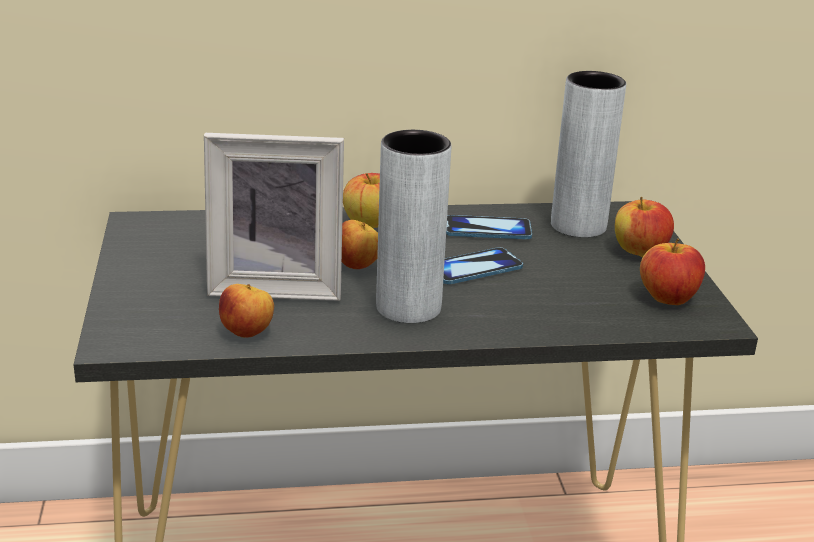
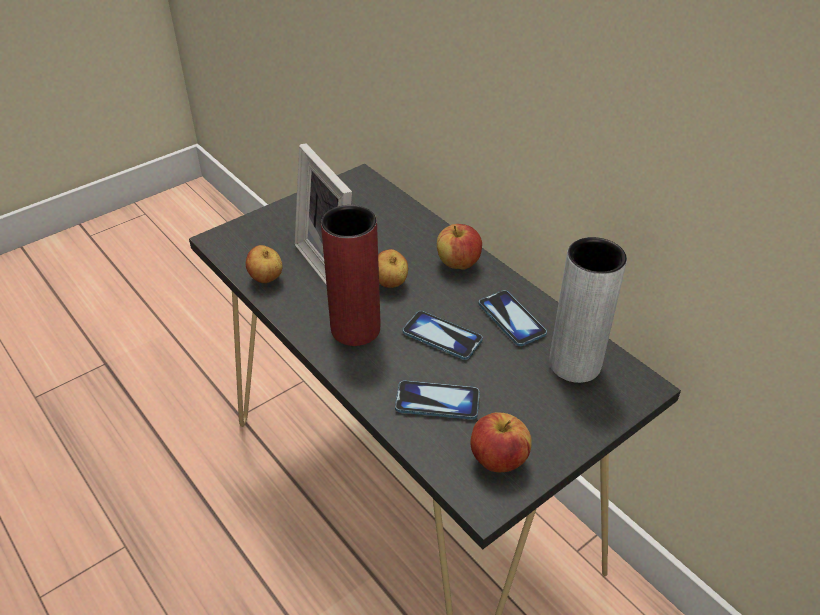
camera: 60 degrees right, 15 degrees up
(408, 308) = (355, 329): grey vase -> red vase
(566, 301) = (437, 401): none -> phone
(639, 252) = (565, 416): apple -> none

